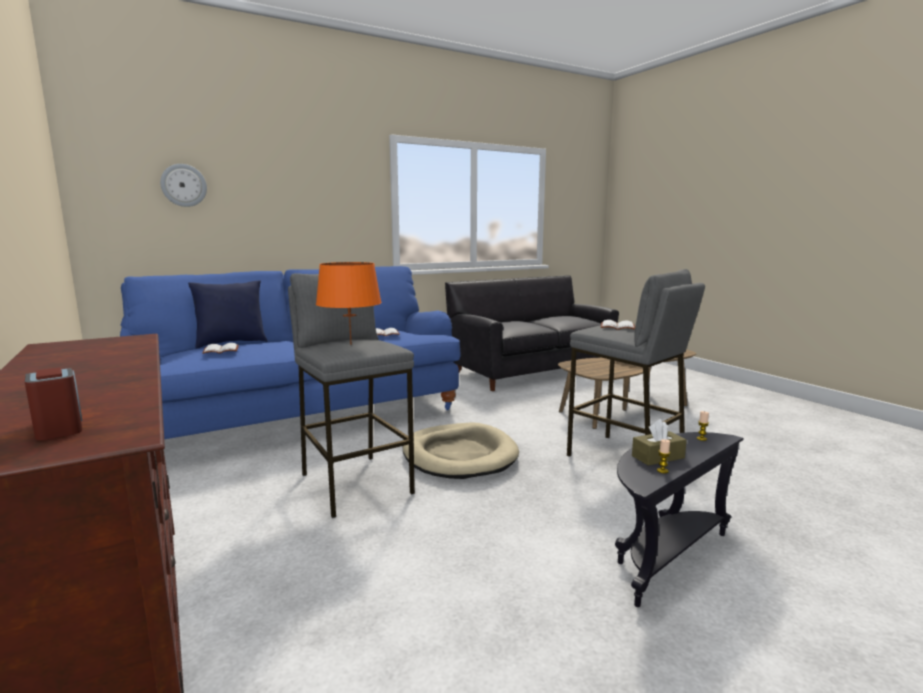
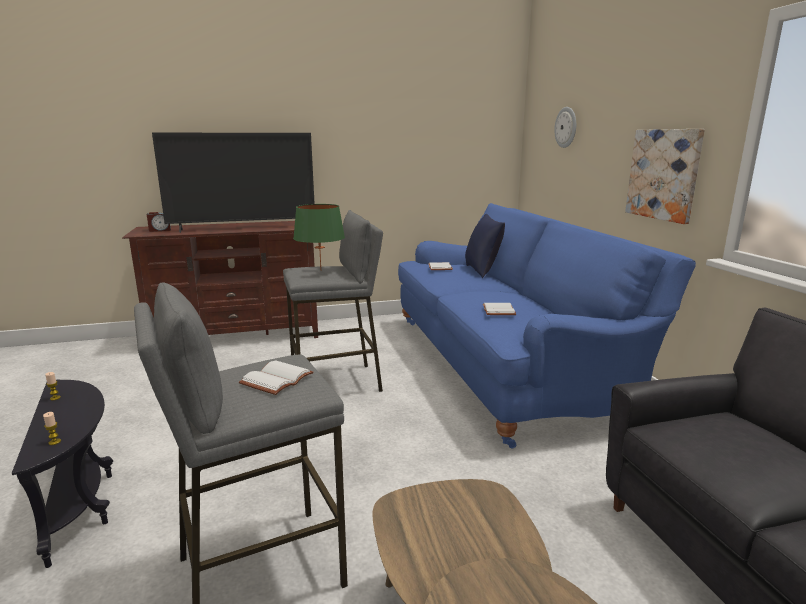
camera: 105 degrees right, 5 degrees up
(112, 364) = (243, 228): none -> television
(335, 225) = (664, 174): none -> picture
(350, 344) = (320, 270): orange table lamp -> green table lamp
(459, 455) = (359, 435): beige dog bed -> none
(658, 457) = (72, 404): brown tissue box -> none

